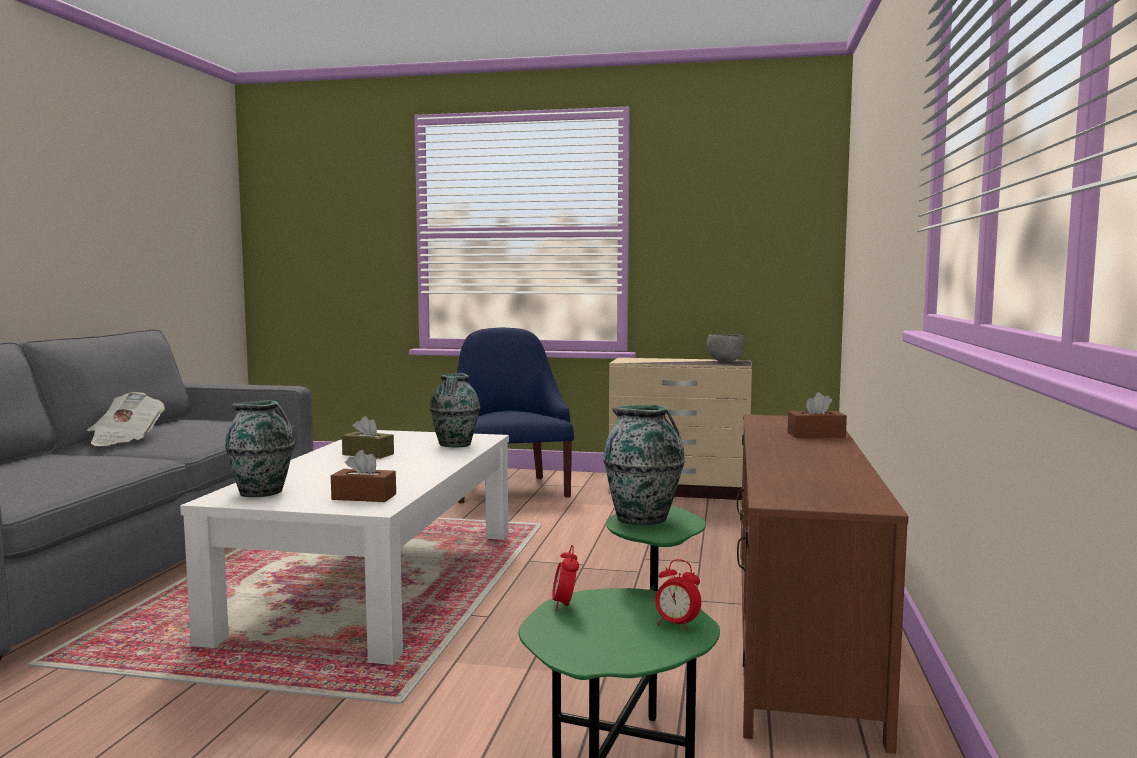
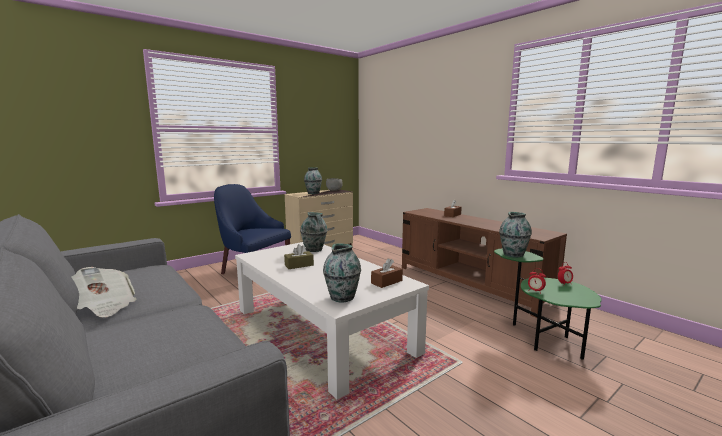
camera: 50 degrees left, 5 degrees up
(664, 361) = (313, 193): none -> vase

